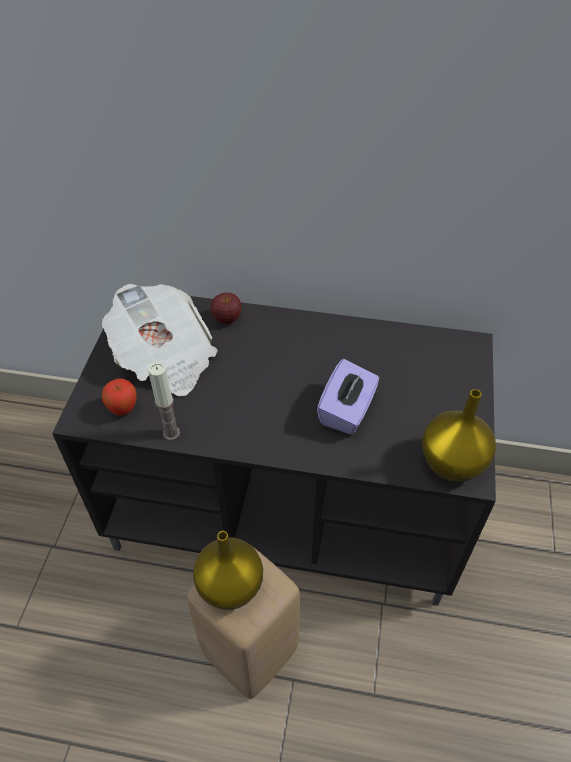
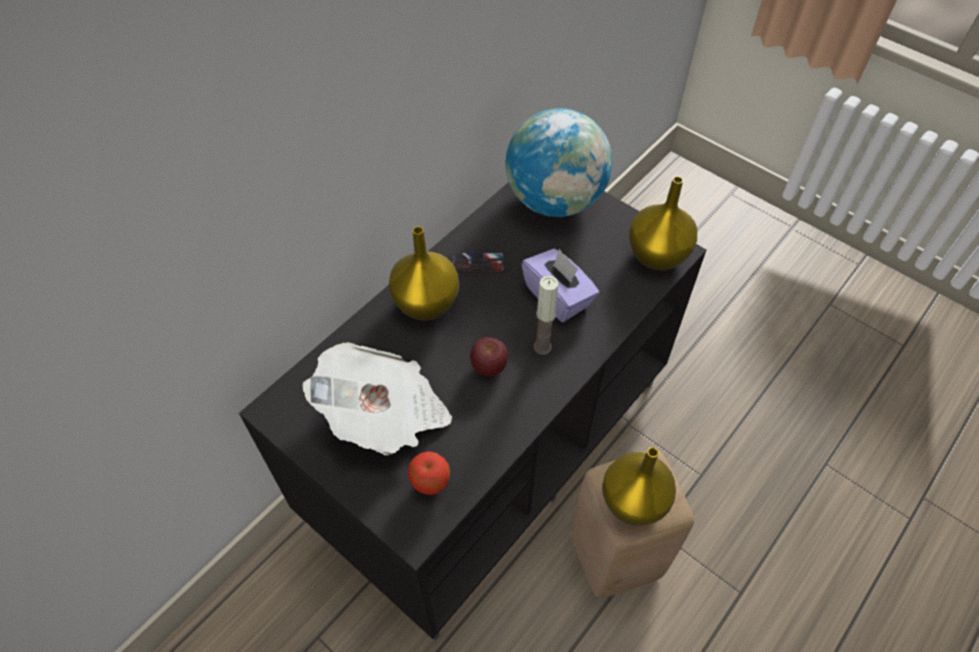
camera: 60 degrees left, 5 degrees up
(171, 433) = (492, 451): candle -> candle (542, 347)
(227, 318) = (370, 335): apple -> apple (488, 367)
(275, 334) = (425, 305): none -> yellow vase
(339, 346) = (477, 263): none -> phone
(449, 365) = (555, 200): none -> globe

